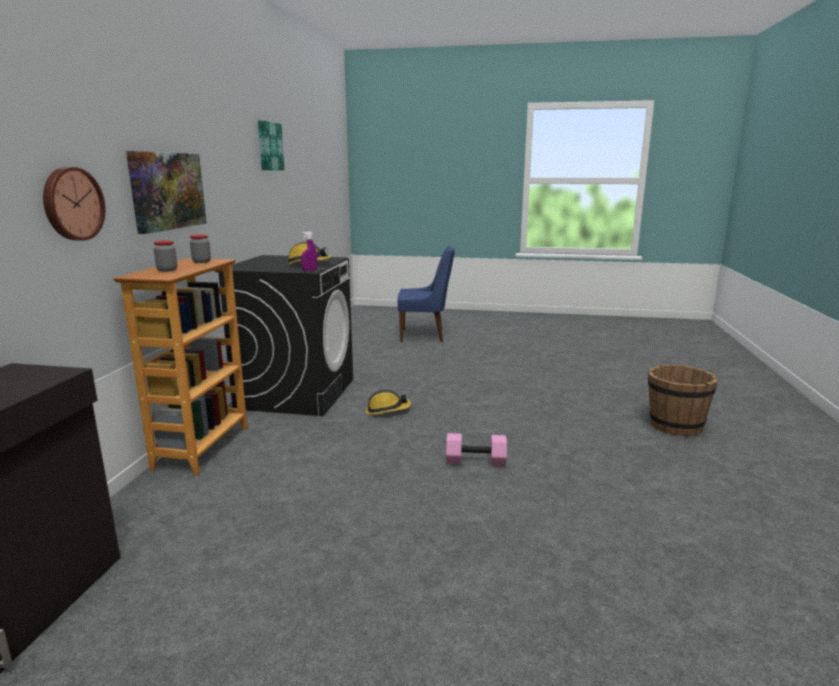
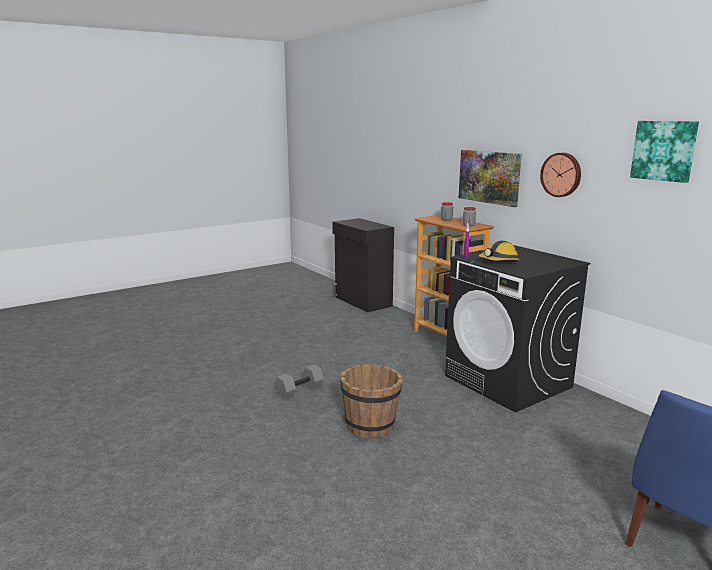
camera: 135 degrees right, 0 degrees up
(72, 204) = (430, 173): wall clock -> wall clock (561, 174)
(387, 410) = (420, 398): hard hat -> none
(475, 462) = (299, 390): pink dumbbell -> grey dumbbell
(675, 426) = (161, 503): brown bucket -> brown bucket (371, 425)

